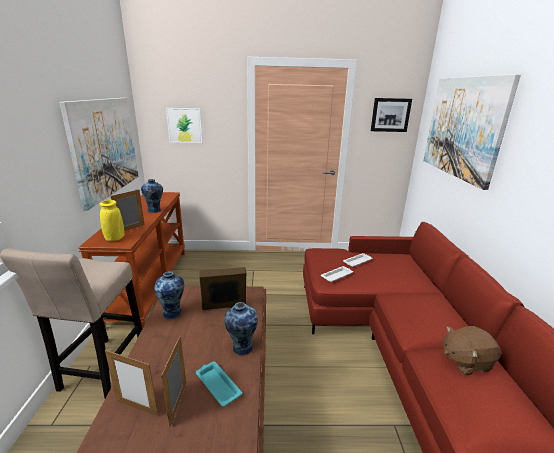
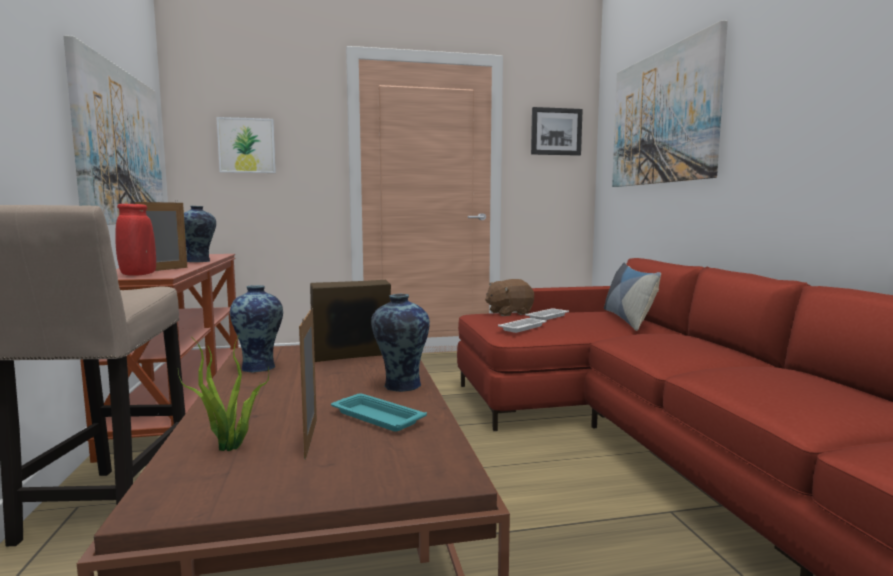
camera: 10 degrees left, 15 degrees down
(115, 239) = (138, 274): yellow vase -> red vase
(137, 408) = (230, 448): picture frame -> potted plant
(410, 269) = (628, 319): none -> pillow
(465, 361) = (758, 369): brown plush toy -> brown plush toy (509, 313)

